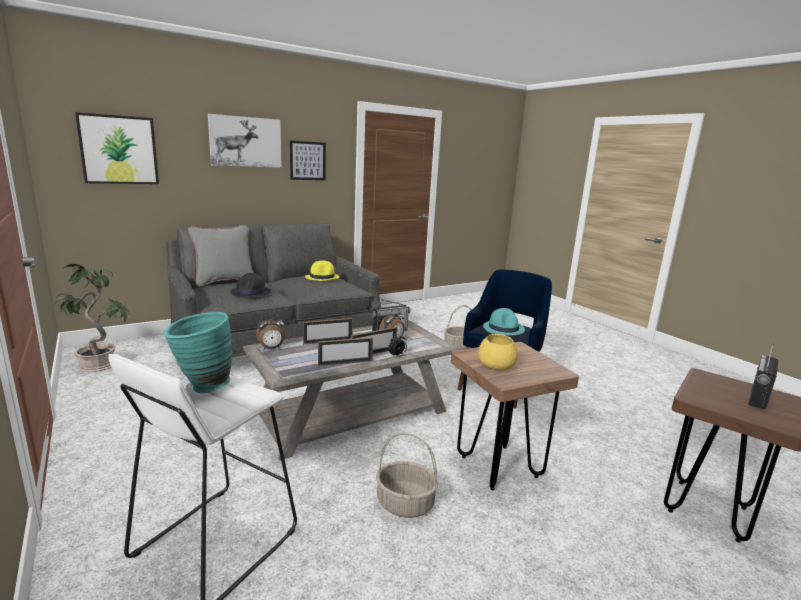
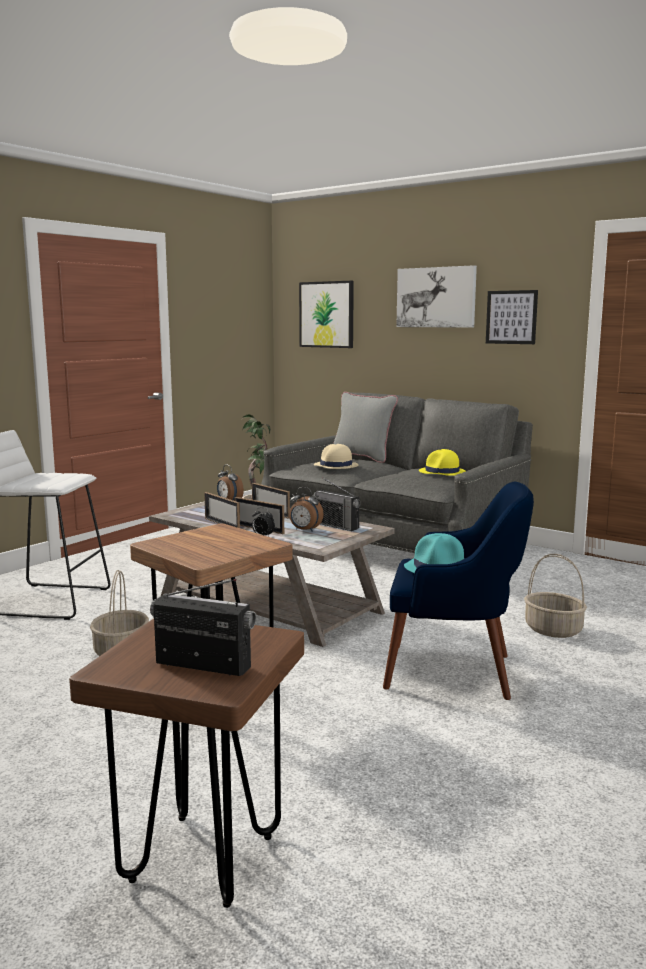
camera: 70 degrees right, 5 degrees down
(202, 387) = (57, 475): turquoise vase -> none
(251, 292) = (335, 466): black hat -> beige hat
(496, 365) = (193, 538): yellow bowl -> none

